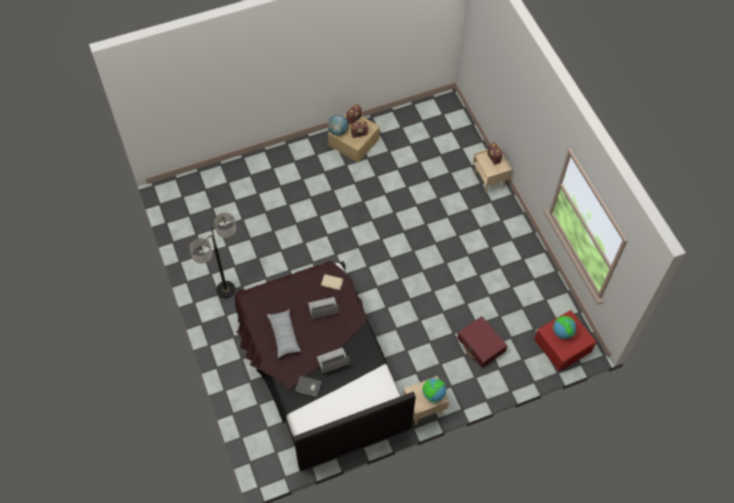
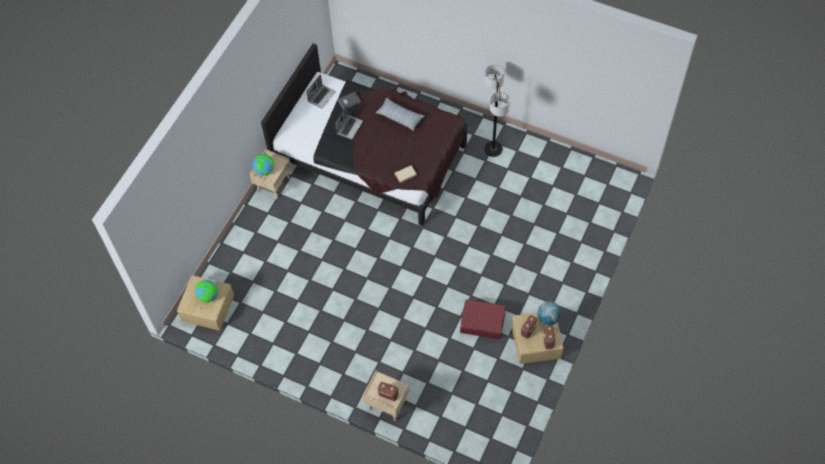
camera: 140 degrees right, 0 degrees up
(323, 309) = (392, 152): laptop -> laptop (321, 96)
(481, 345) = (271, 258): red suitcase -> red suitcase (482, 322)
(562, 345) = (208, 307): red storage box -> beige storage box

